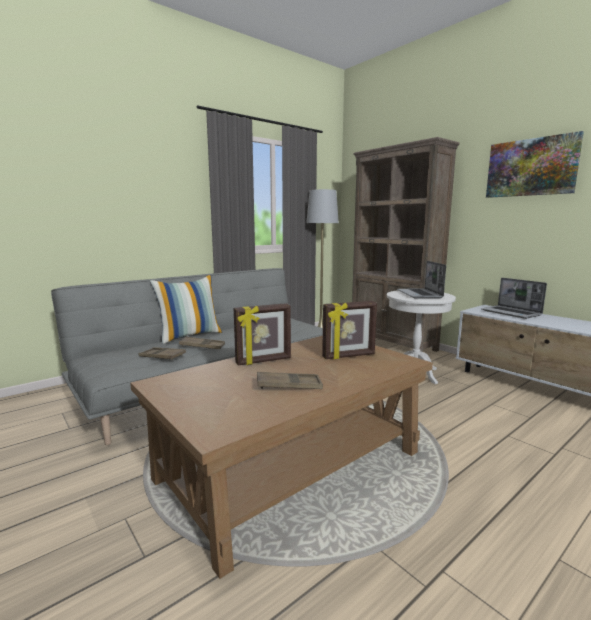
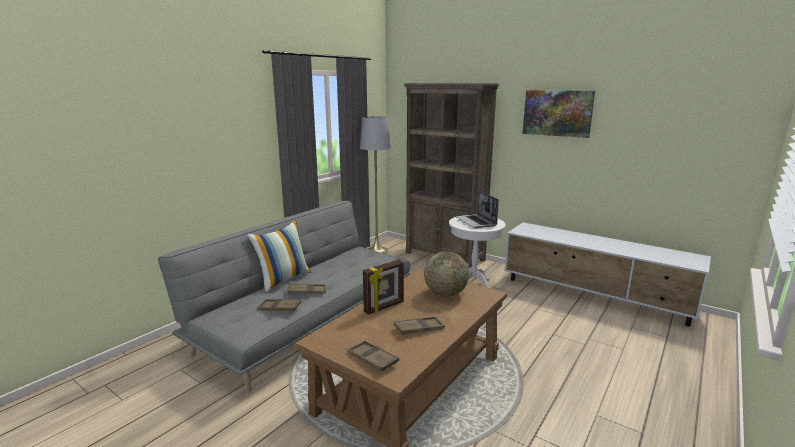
camera: 15 degrees left, 5 degrees up
(202, 409) = (372, 359): none -> brown tray
(349, 356) = (445, 294): picture frame -> globe
(511, 313) = (546, 231): laptop -> none

